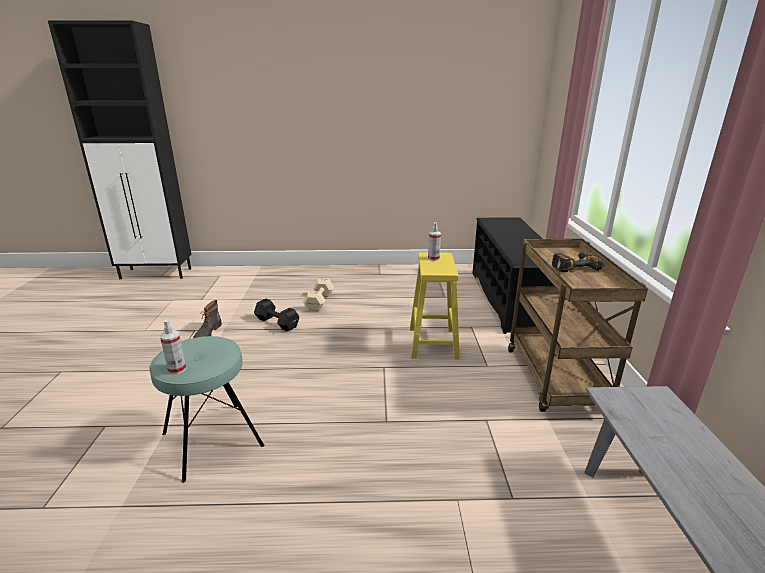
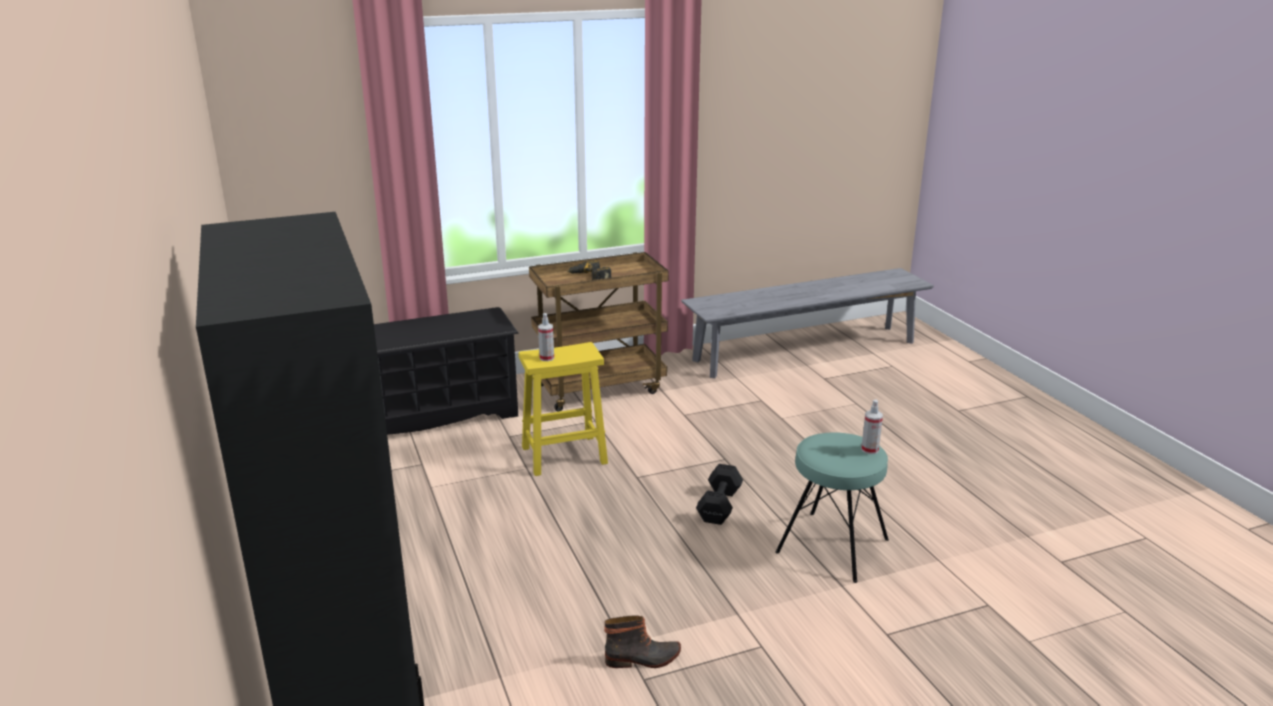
camera: 110 degrees left, 0 degrees up
(277, 323) = (576, 593): black dumbbell -> black dumbbell (720, 505)
(320, 301) = (477, 574): beige dumbbell -> none

